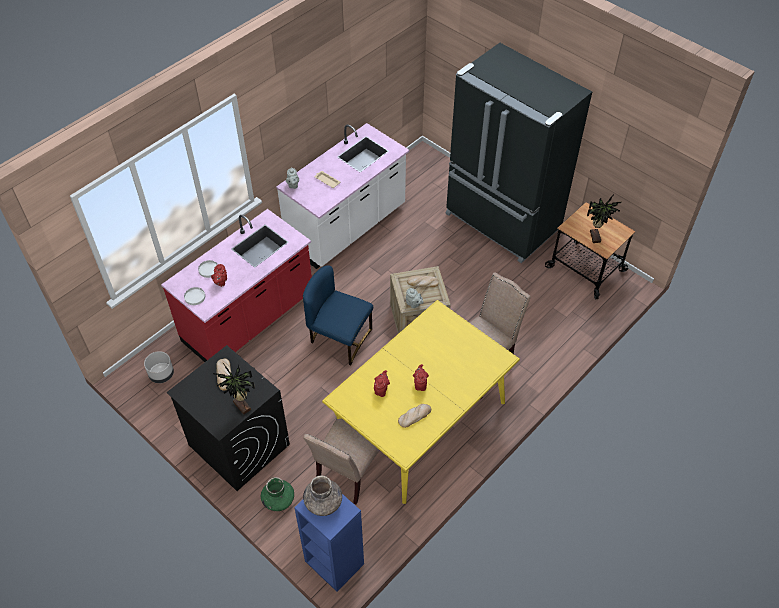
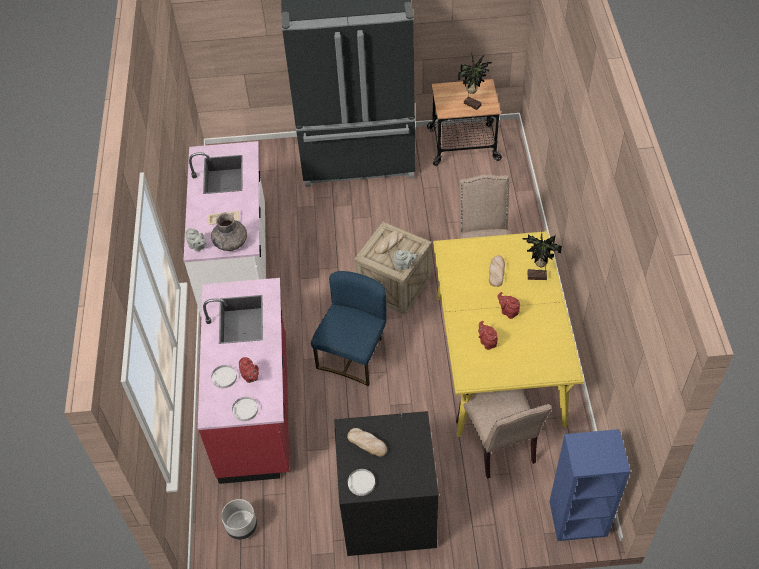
camera: 45 degrees left, 0 degrees up
(192, 392) = (361, 482): none -> white plate
(241, 407) = (418, 453): potted plant -> potted plant (537, 277)
(278, 499) = (476, 519): green vase -> none
(323, 502) = (588, 450): grey vase -> grey vase (230, 242)
(339, 338) = (353, 355): blue chair -> blue chair turned 135 degrees clockwise
(414, 416) = (536, 338): bread -> bread (496, 272)

